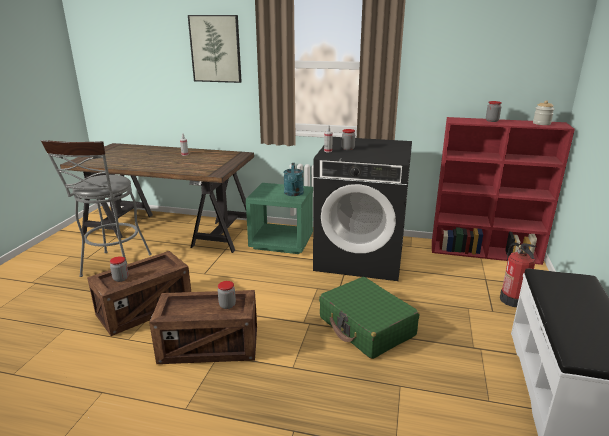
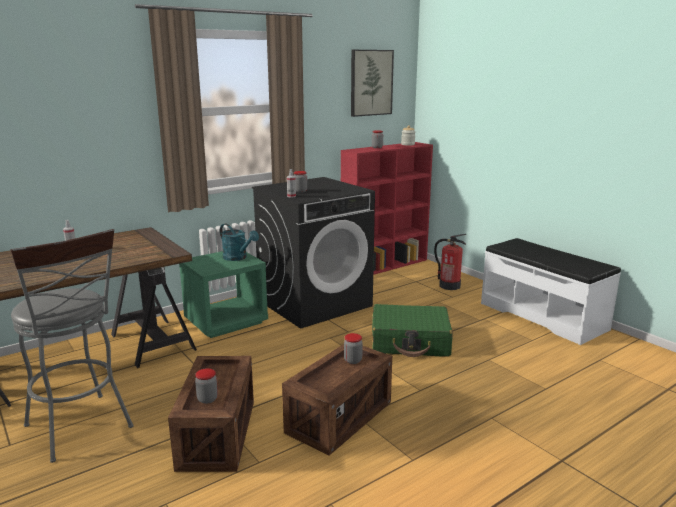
camera: 50 degrees left, 5 degrees down
(215, 49) = (88, 100): picture -> picture (371, 83)

